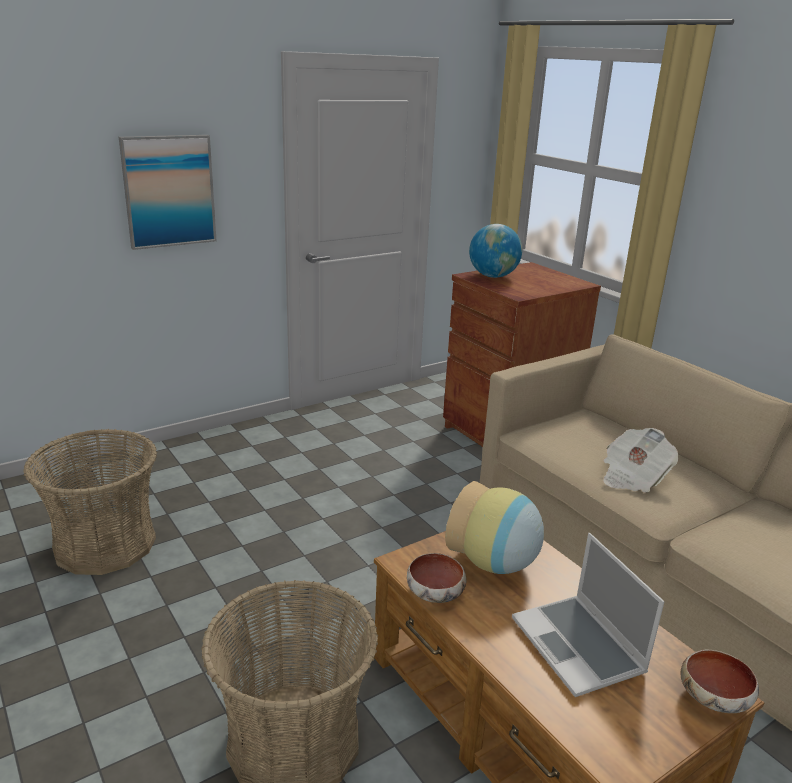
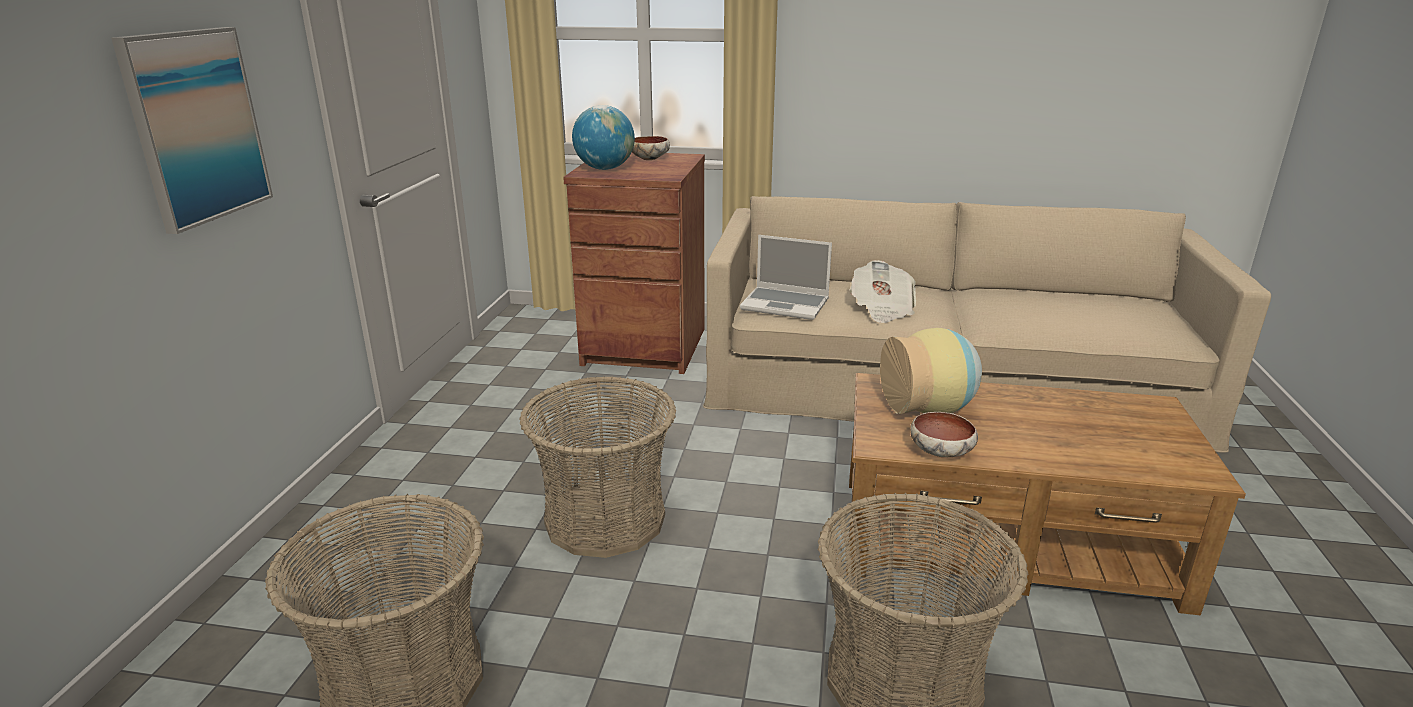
camera: 45 degrees left, 0 degrees up
(304, 527) = (605, 519): none -> basket
(579, 647) = (1068, 427): laptop -> laptop (786, 305)
(714, 697) = (1161, 409): bowl -> bowl (650, 158)

